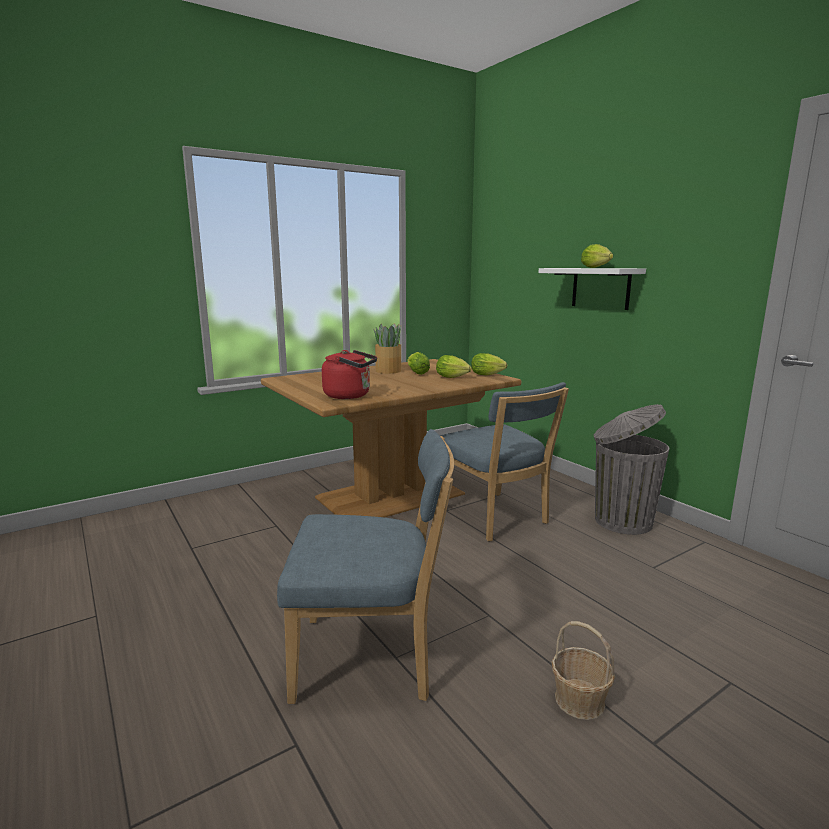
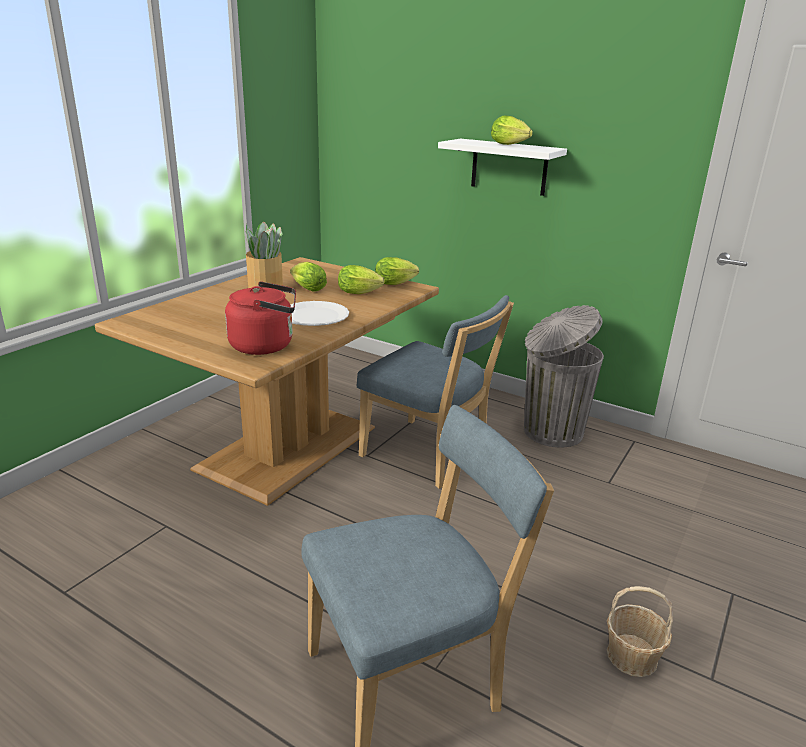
camera: 25 degrees left, 10 degrees up
(403, 385) = (314, 316): none -> white plate

